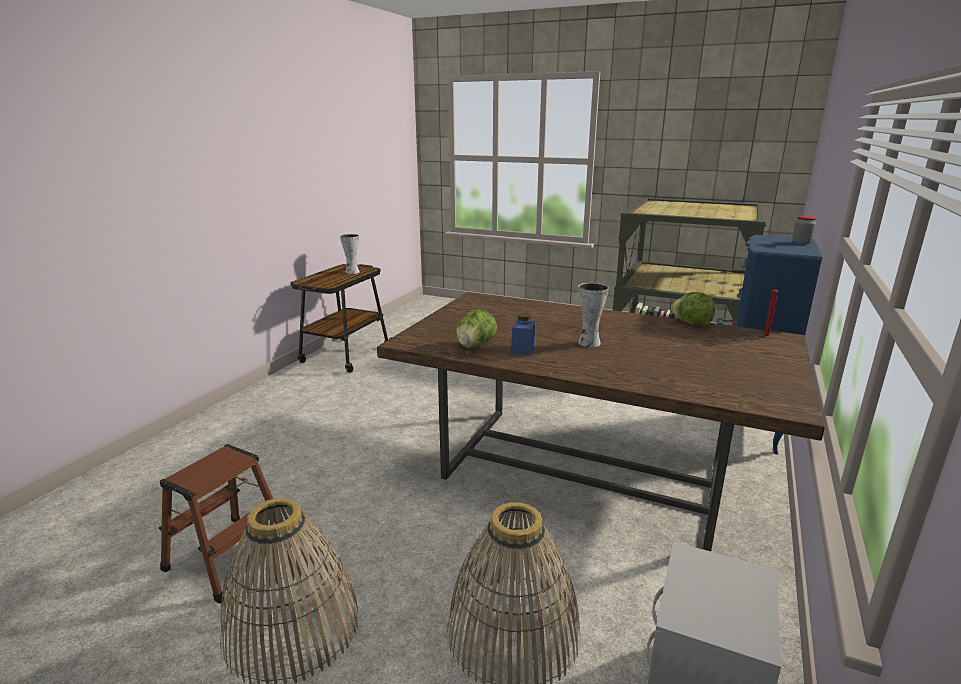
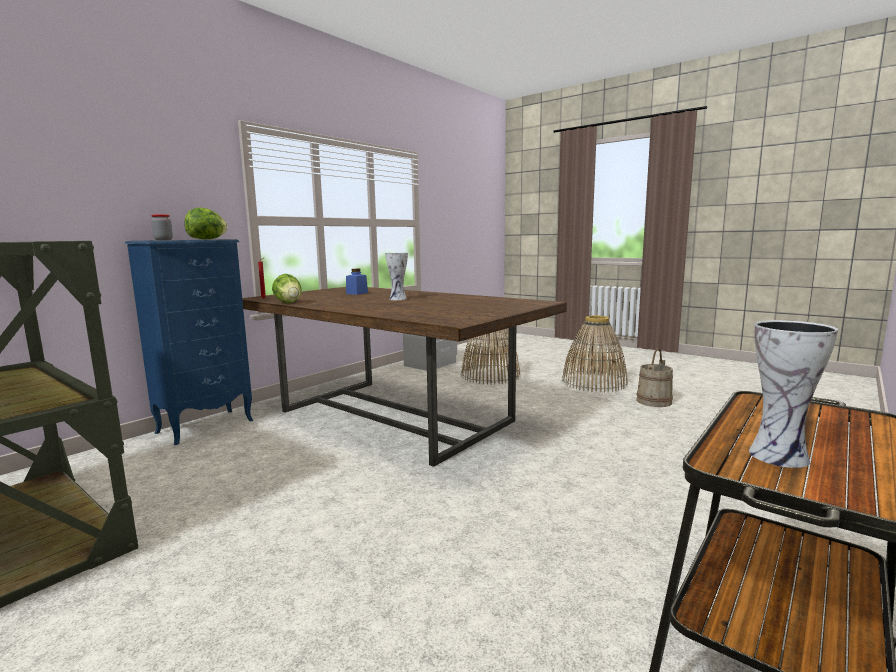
camera: 165 degrees left, 10 degrees down
(228, 556) = (654, 401): brown step ladder -> beige bucket
(475, 346) = (486, 300): lettuce -> lettuce (207, 239)
(523, 349) = (451, 298): blue jar -> blue jar (357, 293)

